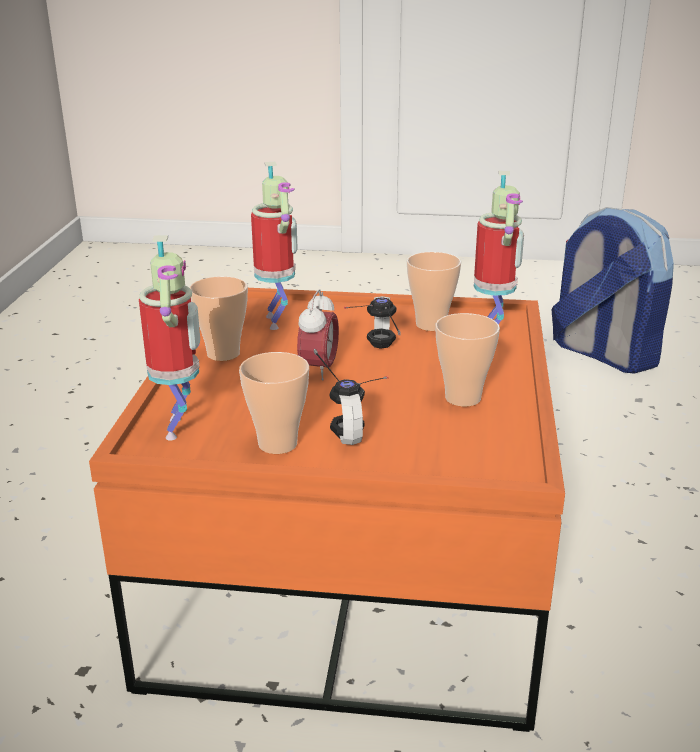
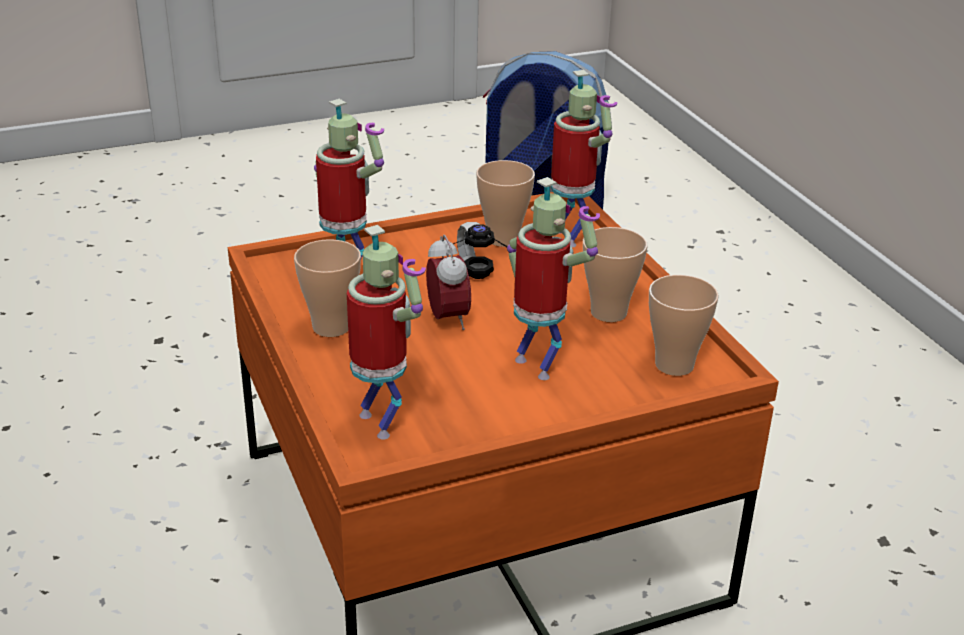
camera: 30 degrees left, 5 degrees up
(277, 444) = (493, 410): cup -> cup (674, 365)
(354, 422) = (538, 366): headphones -> toy robot

